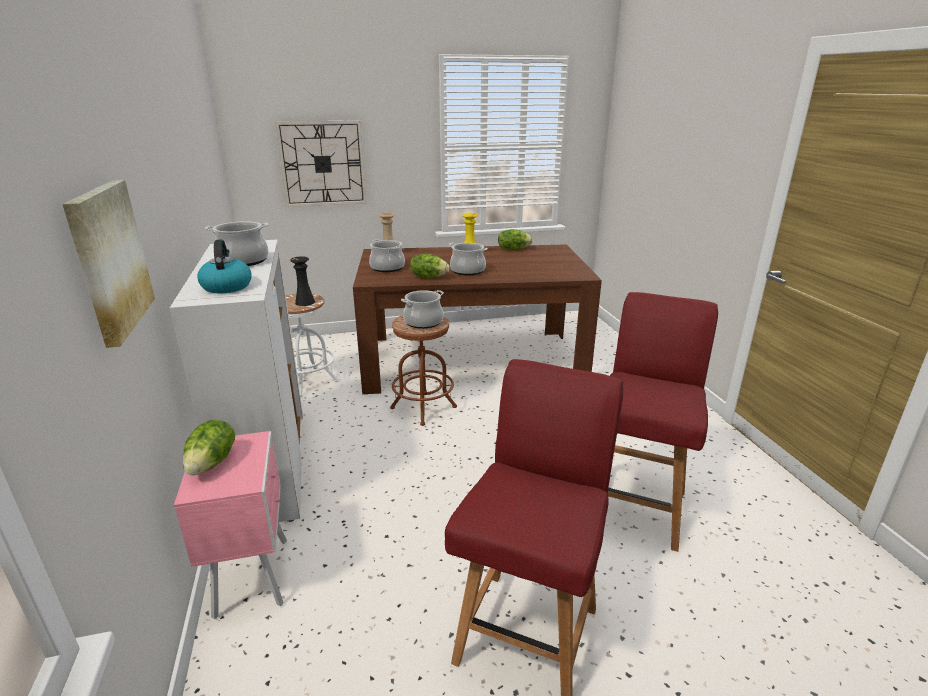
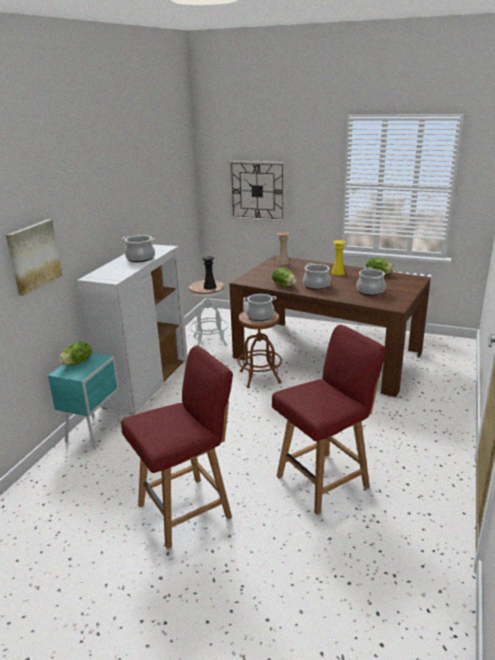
camera: 35 degrees right, 0 degrees up
(226, 286) = (112, 273): kettle -> none
(254, 575) = (95, 432): pink nightstand -> turquoise nightstand
(387, 268) = (268, 273): cooking pot -> cooking pot (370, 291)

